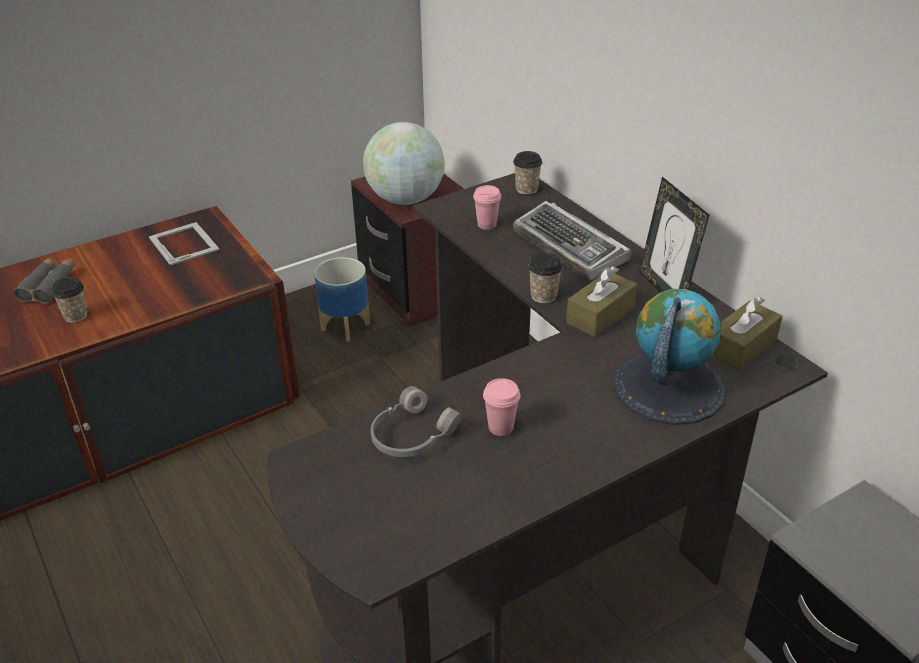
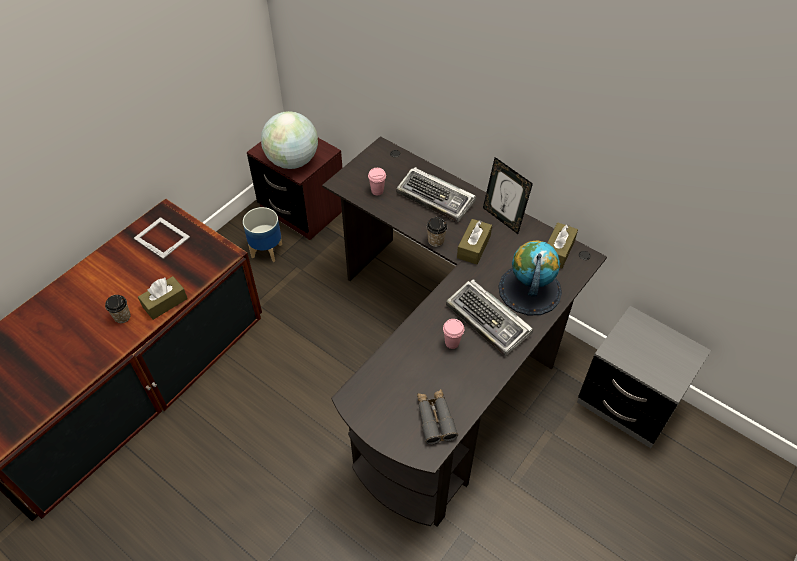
camera: 20 degrees left, 15 degrees up
(49, 286) = (87, 297): grey binoculars -> grey binoculars (435, 419)
(139, 312) = (165, 303): none -> brown tissue box
(411, 435) = (405, 362): grey headphones -> none
(526, 189) = (389, 154): cup -> none
(578, 413) = (489, 321): none -> keyboard

